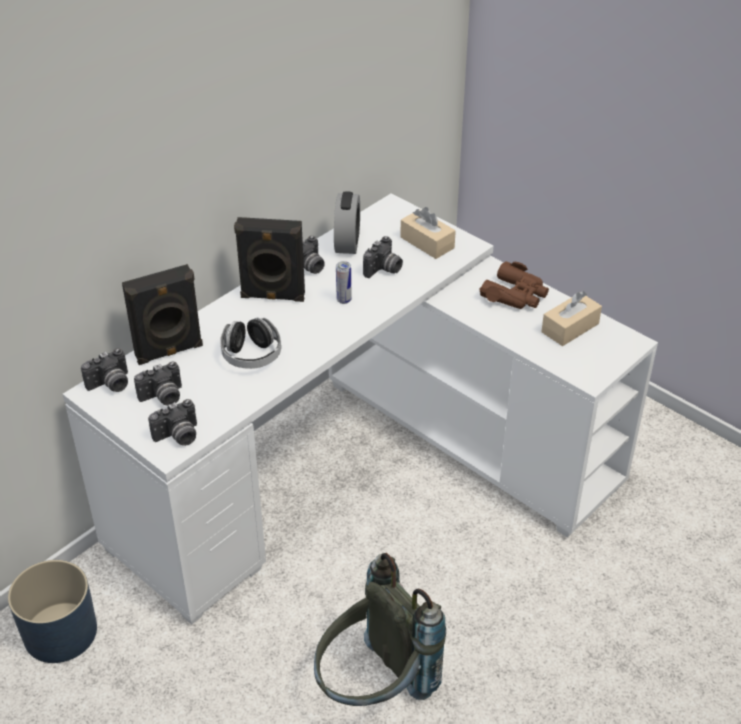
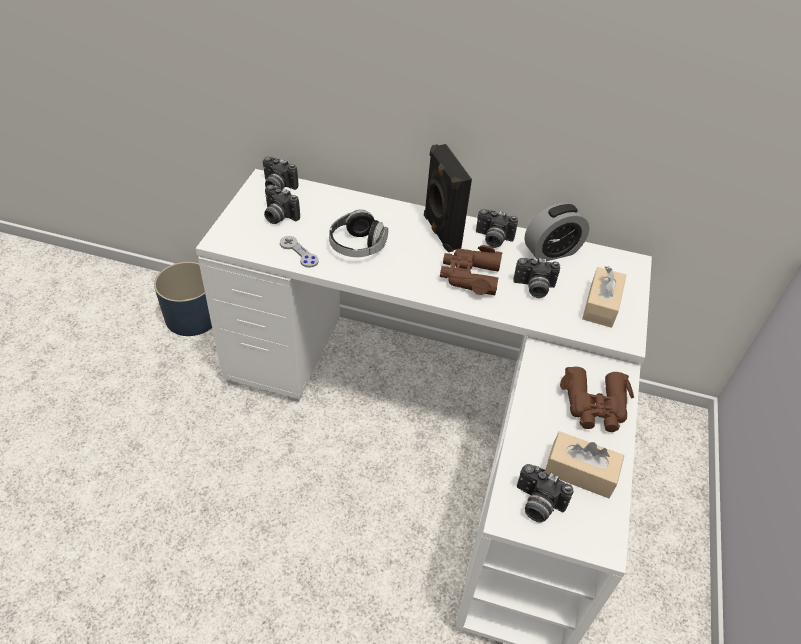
camera: 60 degrees right, 5 degrees up
(169, 352) = (332, 201): black speaker -> none
(178, 437) = (239, 240): camera -> camera (537, 504)
(231, 398) = (299, 252): none -> grey game controller
(344, 300) = (470, 276): can -> brown binoculars
(374, 689) = (213, 526): grey backpack -> none

